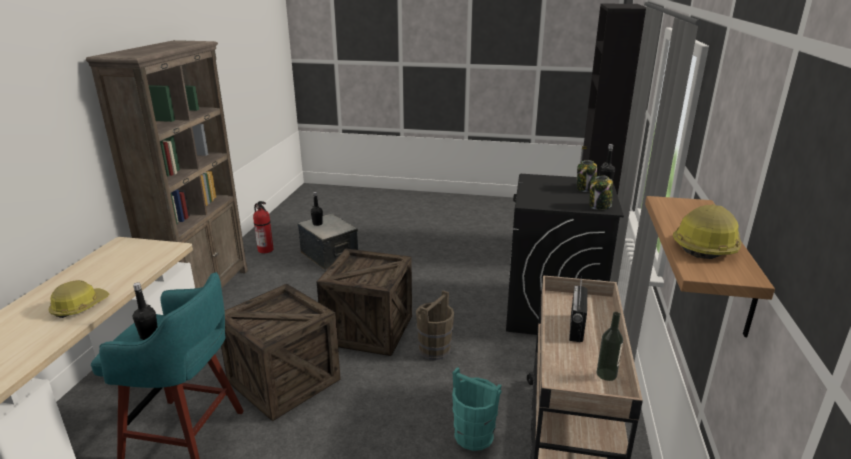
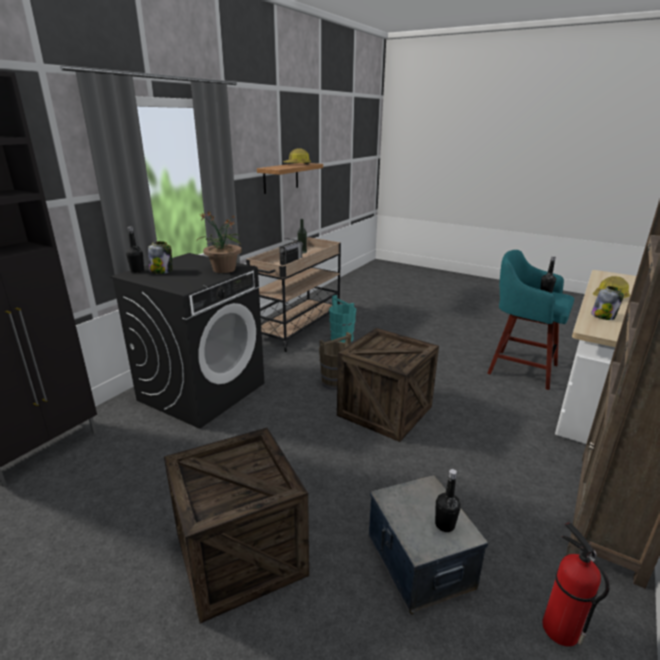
camera: 160 degrees left, 0 degrees up
(284, 380) = (462, 385): crate -> crate (240, 554)
(537, 198) = (224, 270): none -> potted plant
(599, 206) = (190, 258): jar -> jar (603, 316)

